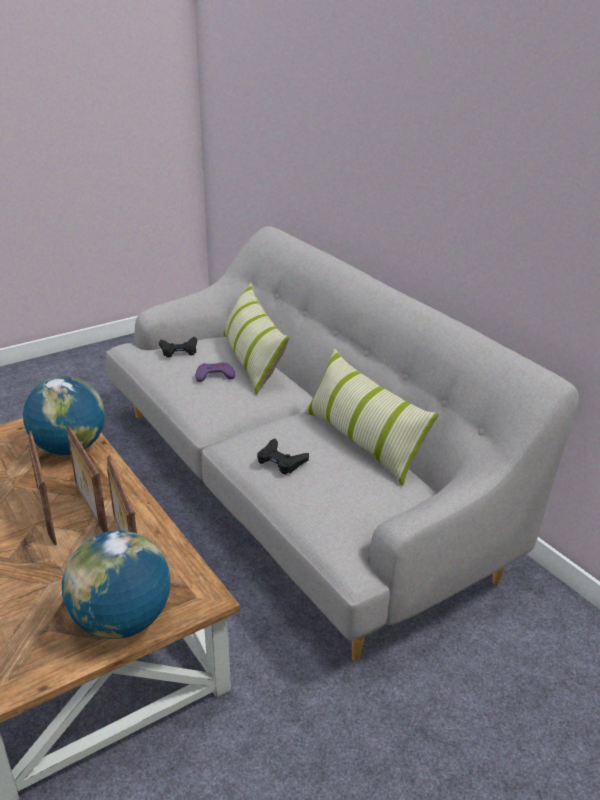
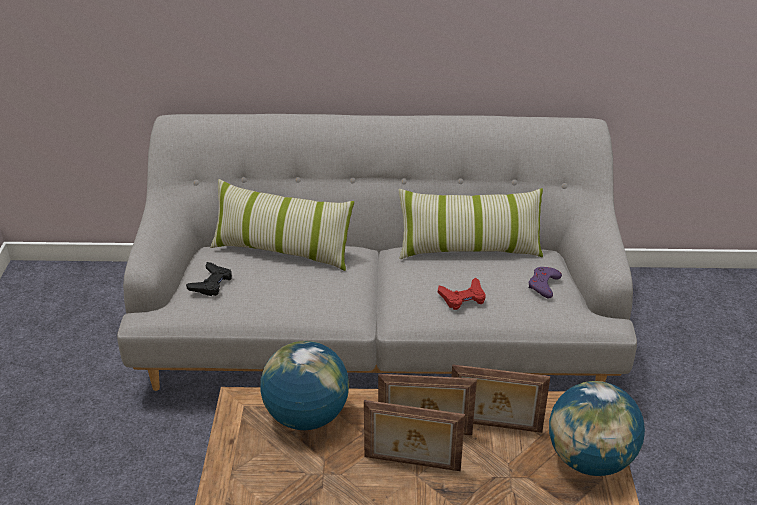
camera: 55 degrees left, 5 degrees up
(214, 375) = (287, 280): purple game controller -> purple game controller (543, 285)
(281, 461) = (463, 298): black game controller -> red game controller

